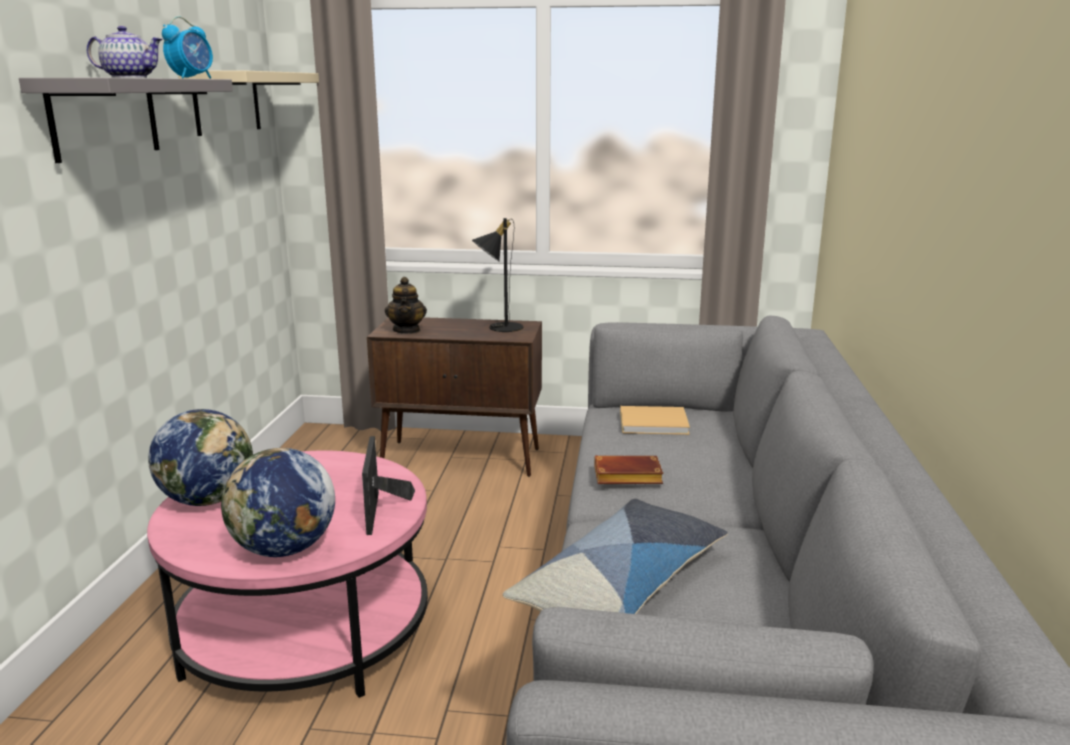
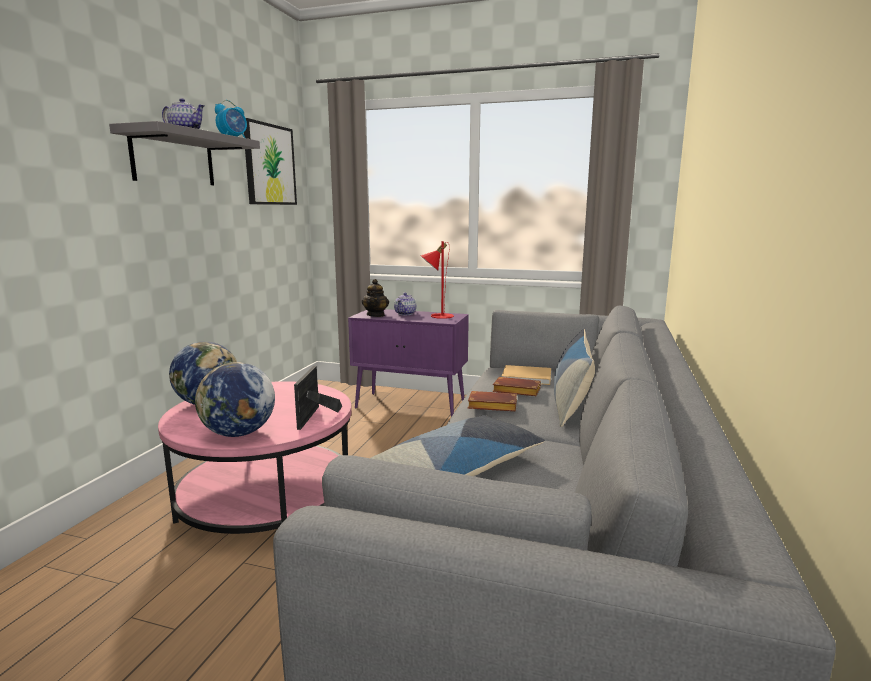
camera: 10 degrees right, 5 degrees down
(227, 102) = (269, 165): beige shelf -> picture
(450, 325) = (405, 314): none -> teapot
(462, 458) = (411, 406): brown cabinet -> purple cabinet
(499, 327) = (437, 316): black table lamp -> red table lamp
(647, 449) = (515, 391): none -> brown book
(727, 462) = (571, 402): none -> pillow

